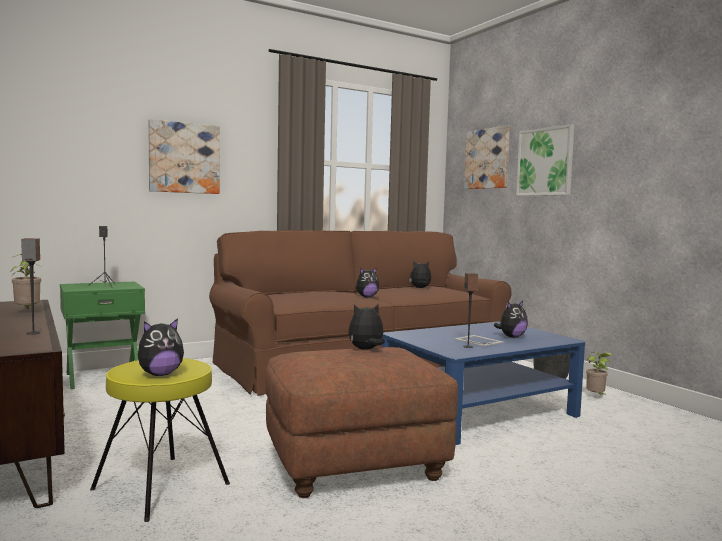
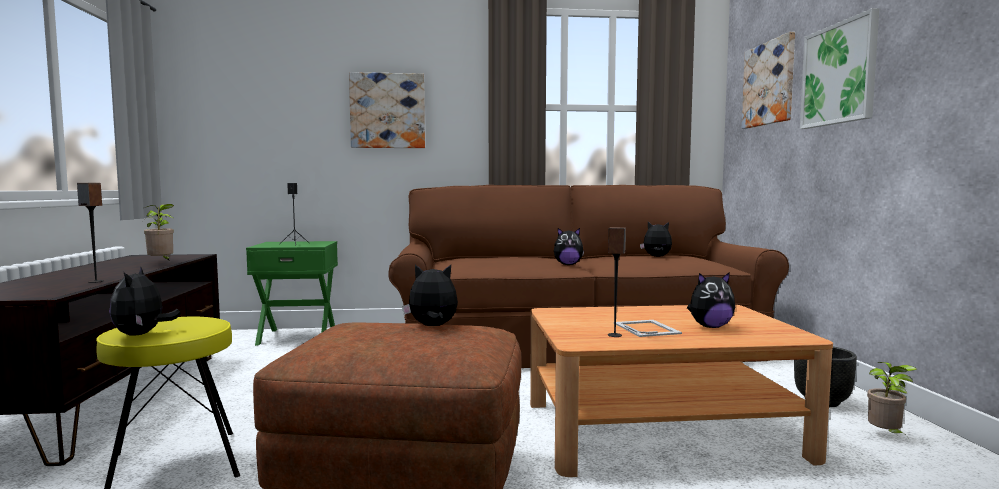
camera: 25 degrees right, 0 degrees up
(160, 374) = (142, 334): plush toy -> plush toy turned 90 degrees clockwise
(478, 410) = (661, 429): blue coffee table -> brown coffee table

